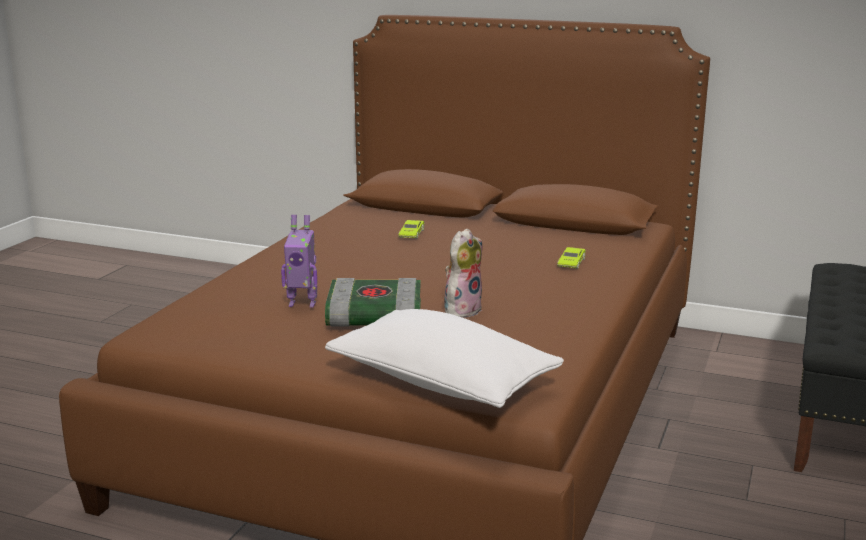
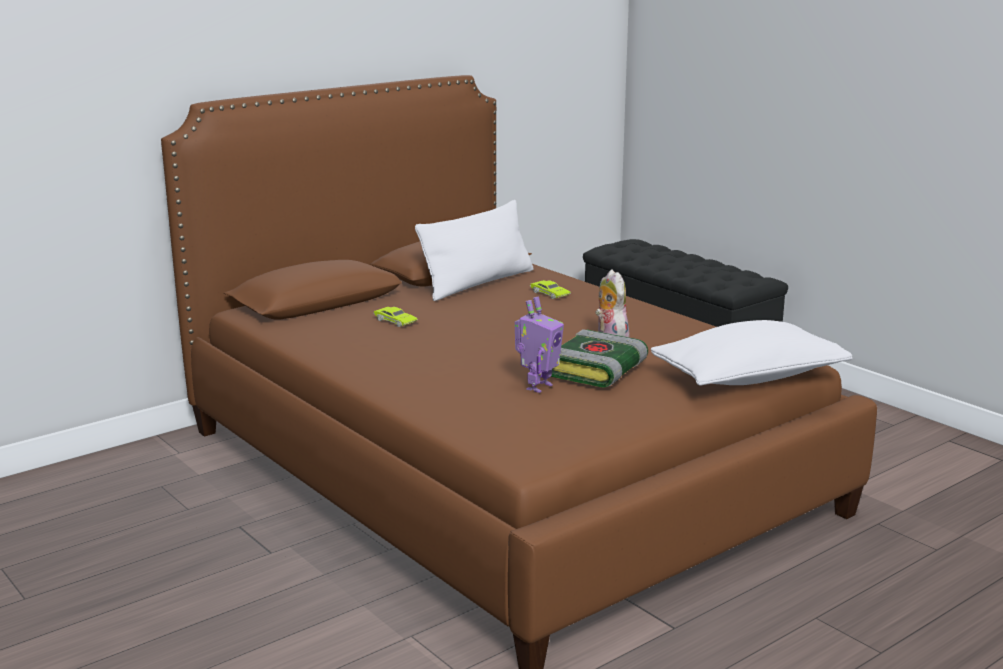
camera: 60 degrees left, 0 degrees up
(555, 235) = (478, 283): none -> white pillow

